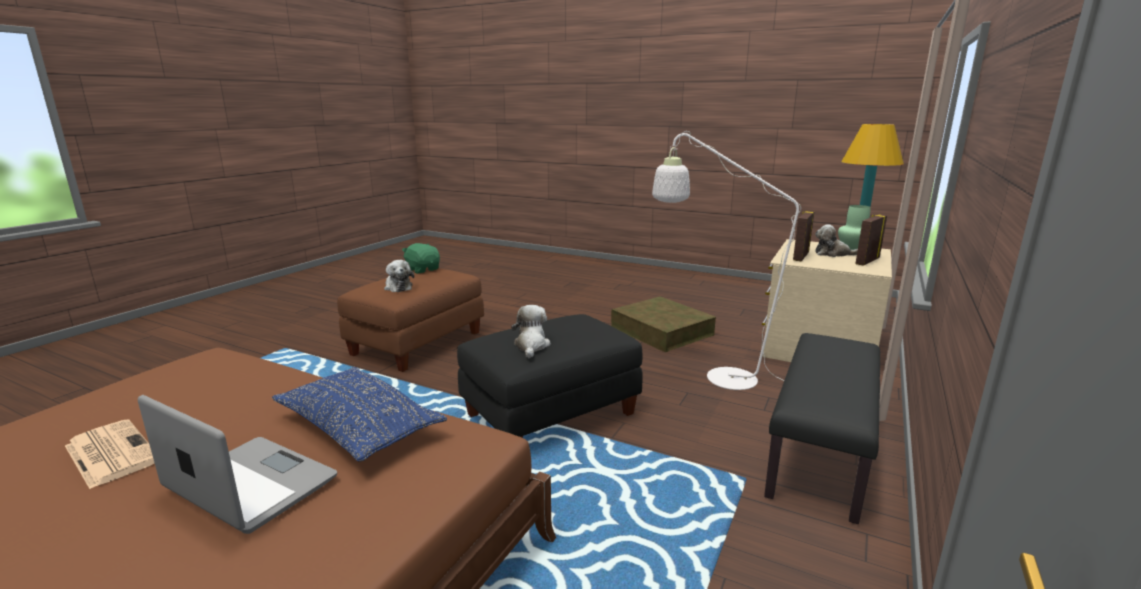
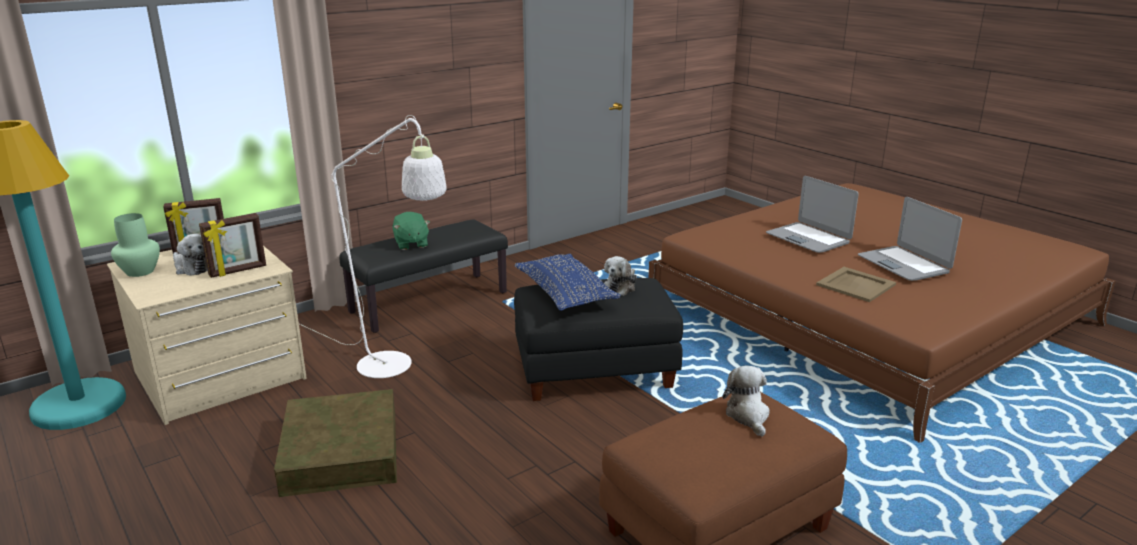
camera: 155 degrees left, 5 degrees up
(110, 453) = (904, 264): newspaper -> laptop
(235, 399) = (856, 285): none -> beige tray
(359, 427) = (761, 255): blue pillow -> blue pillow (565, 294)
(423, 270) = (704, 472): green plush toy -> green plush toy (411, 244)

